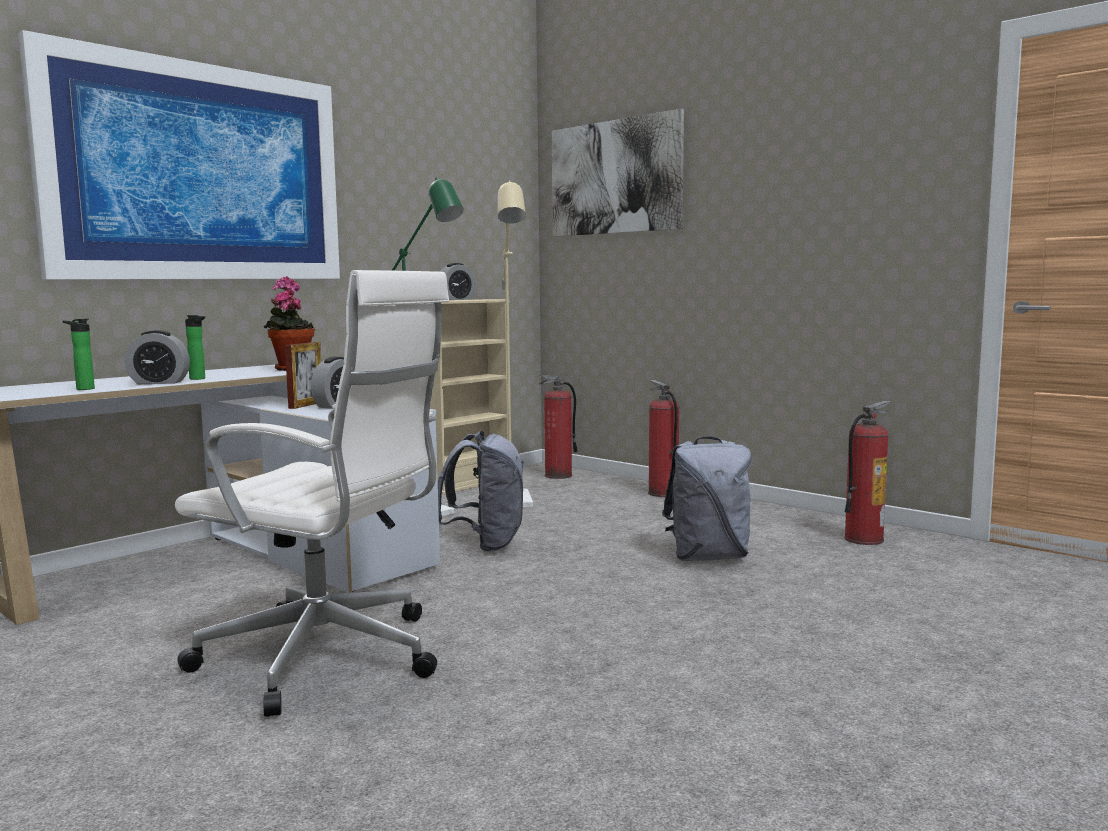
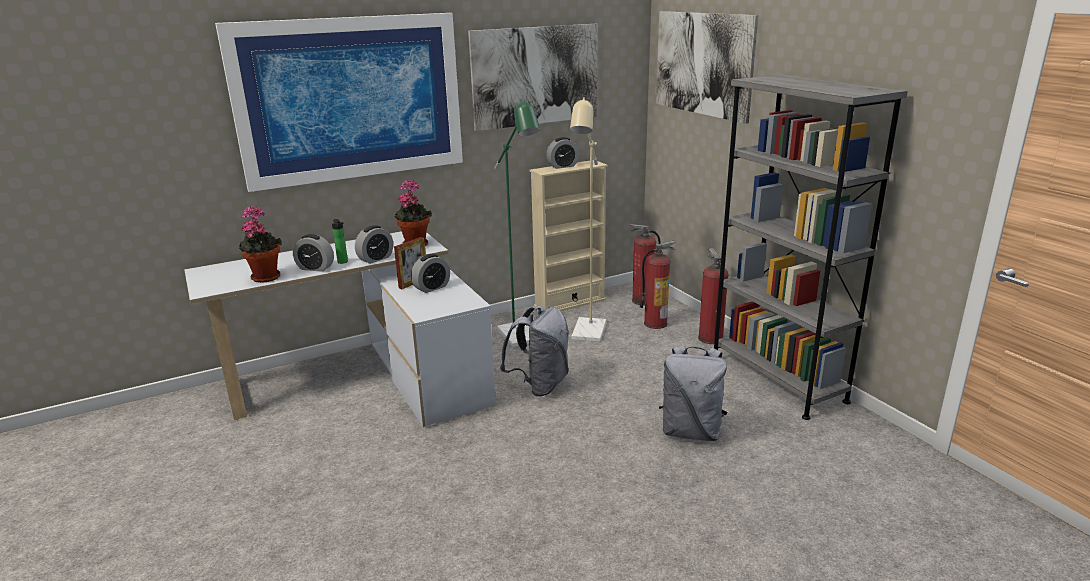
camera: 20 degrees right, 15 degrees up
(82, 389) = (265, 276): bottle -> potted plant
(246, 376) = (375, 259): none -> alarm clock
(328, 658) = (380, 493): white office chair -> none
(422, 185) = (536, 76): none -> picture
(765, 512) = (777, 379): none -> grey bookcase
(863, 539) = (835, 431): fire extinguisher -> fire extinguisher (655, 323)

